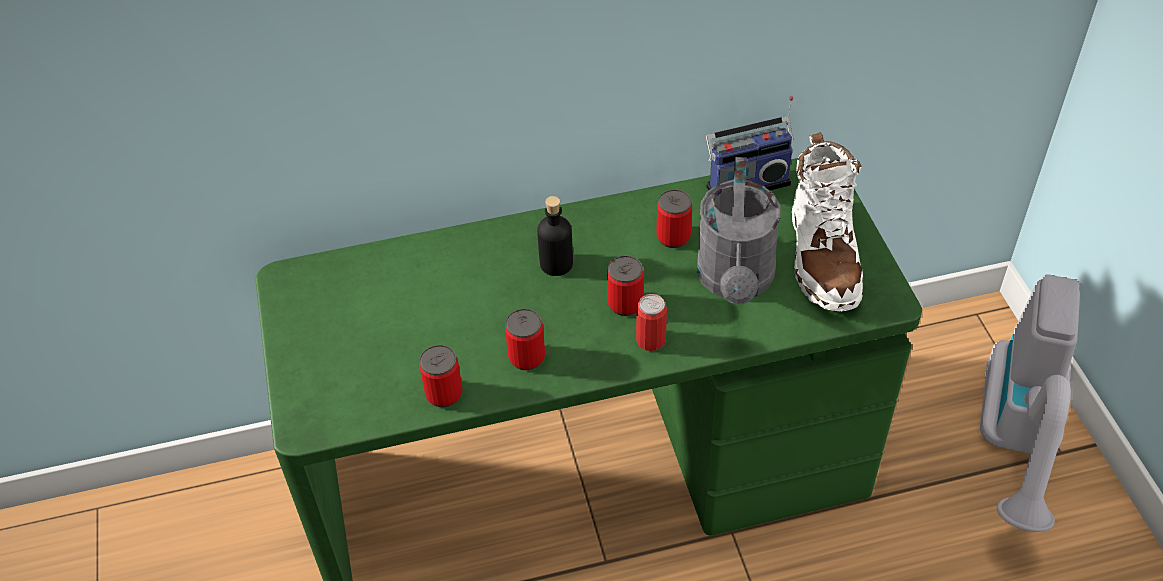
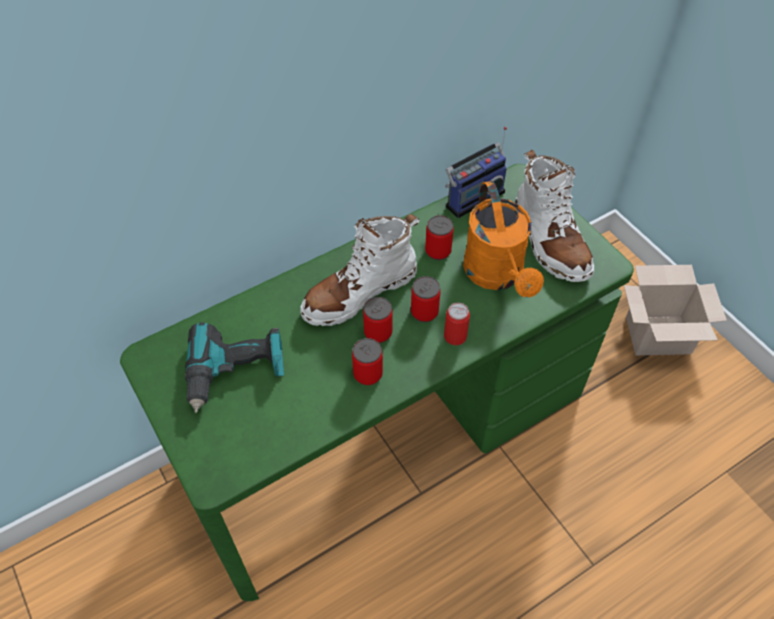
camera: 20 degrees left, 5 degrees up
(377, 319) = (236, 372): none -> power drill
(444, 394) = (315, 421): can -> can (378, 332)
(556, 264) = (359, 293): black bottle -> white boot
(736, 282) = (497, 276): grey watering can -> orange watering can
(1018, 446) = (659, 334): vacuum cleaner -> cardboard box

